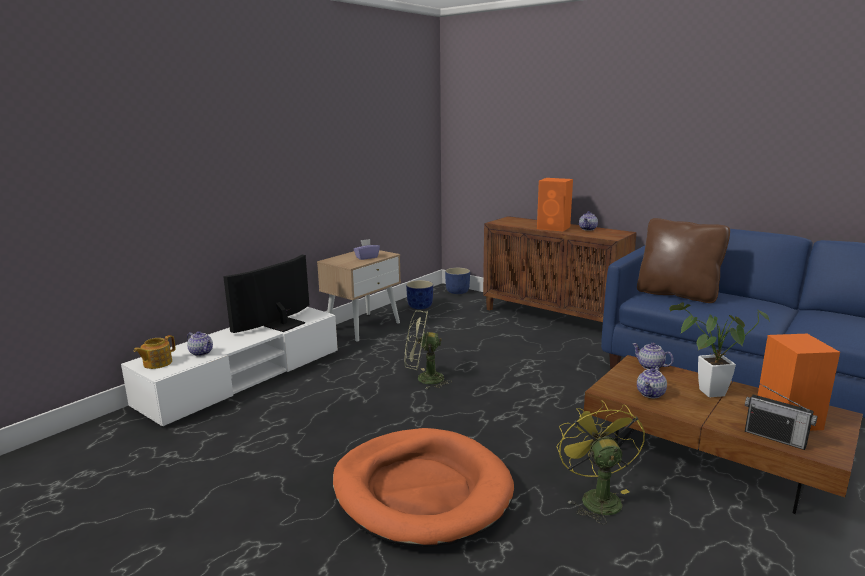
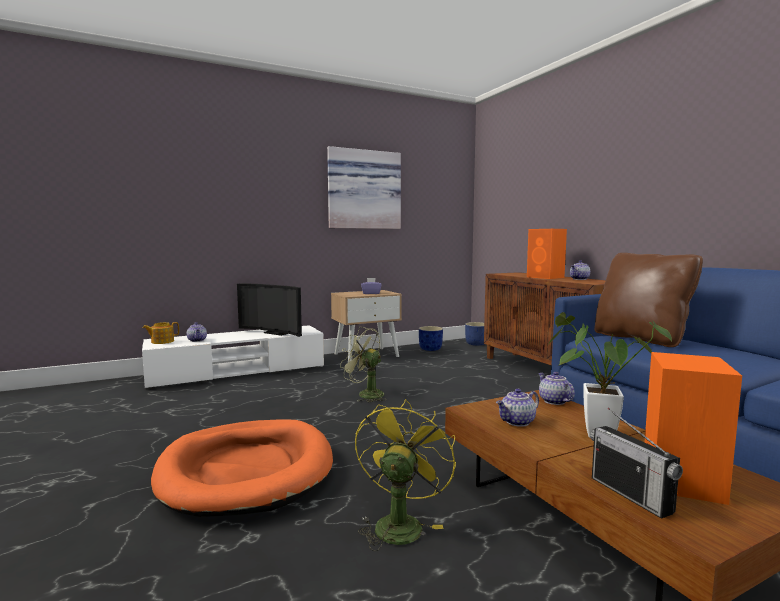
camera: 25 degrees right, 10 degrees down
(281, 323) = (277, 333): television -> television turned 120 degrees counterclockwise
(340, 132) = (363, 190): none -> picture

